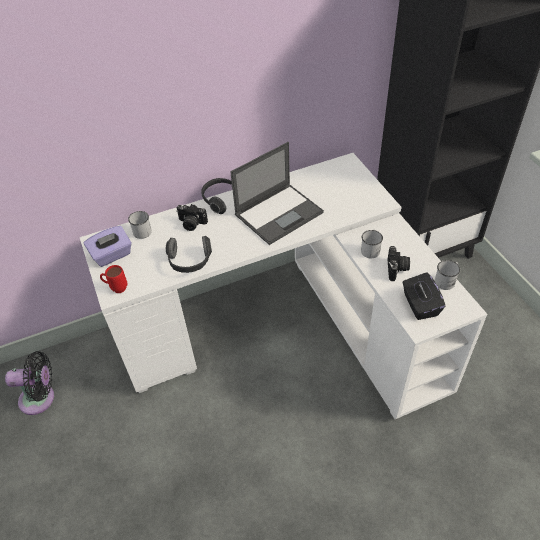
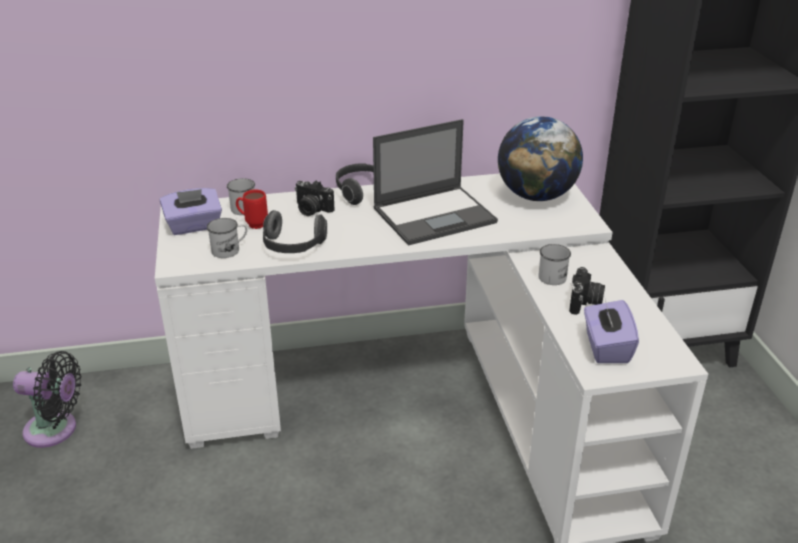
camera: 10 degrees right, 15 degrees down
(116, 288) = (184, 259): red mug -> red mug (252, 224)
(342, 182) = (536, 196): none -> globe
(420, 305) = (606, 347): black tissue box -> purple tissue box
(446, 280) = (656, 326): white mug -> white mug (230, 250)

